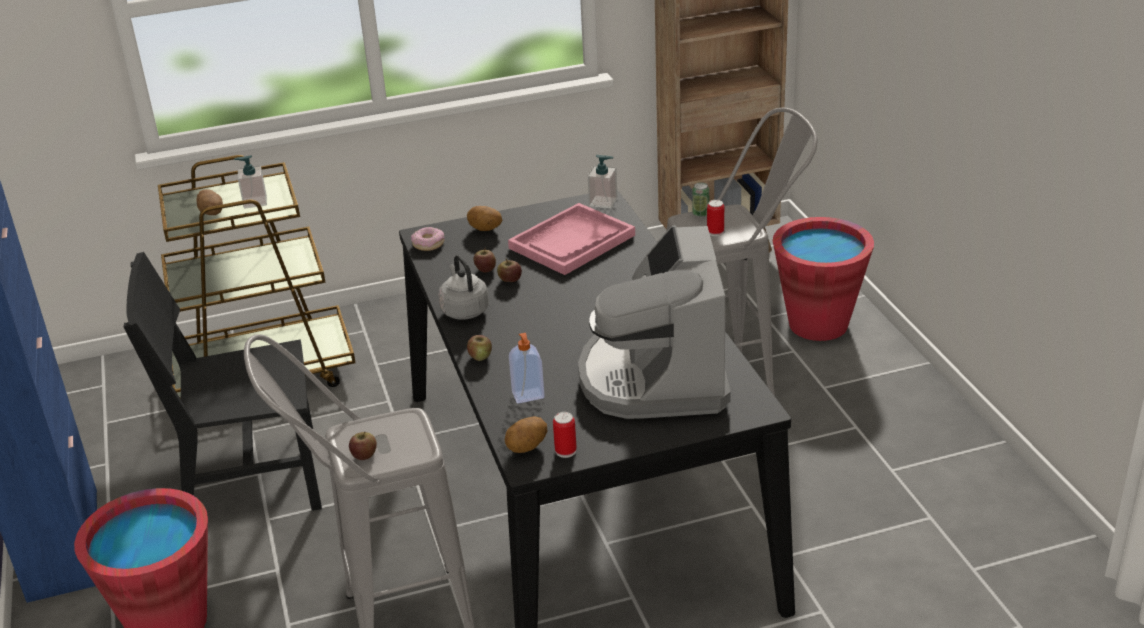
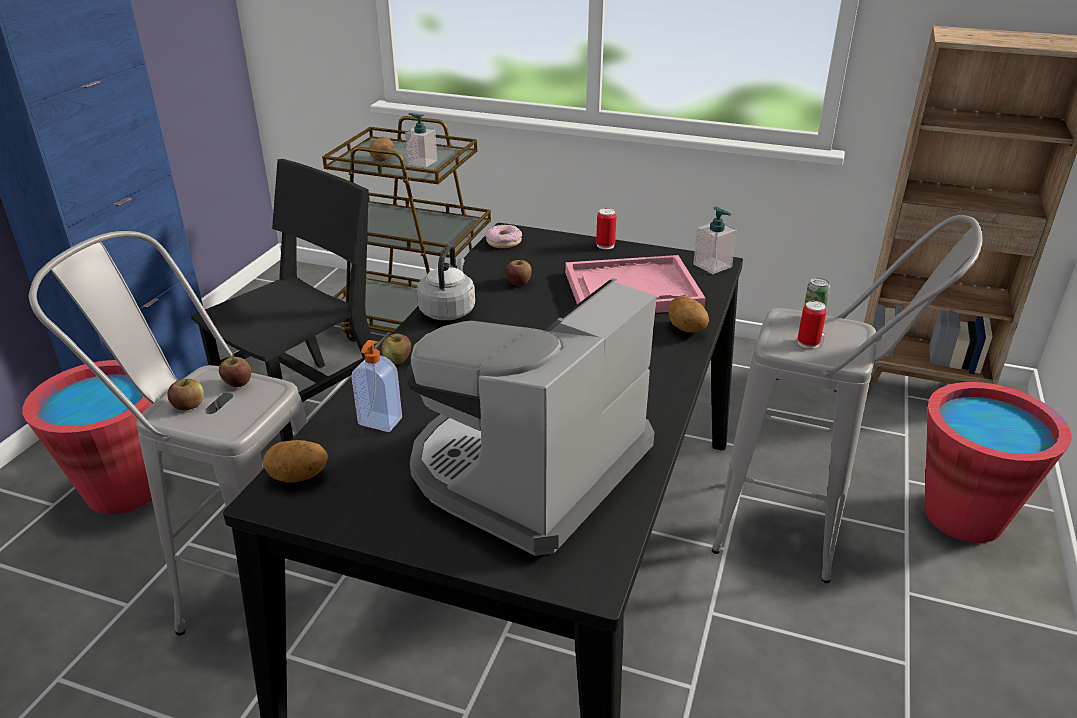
camera: 35 degrees right, 0 degrees up
(251, 484) = (307, 408): black chair -> black chair turned 105 degrees clockwise
(485, 230) = (568, 249): potato -> potato (686, 329)
(510, 280) = (526, 301): apple -> apple (237, 383)
(565, 451) = (324, 504): can -> can (605, 245)

